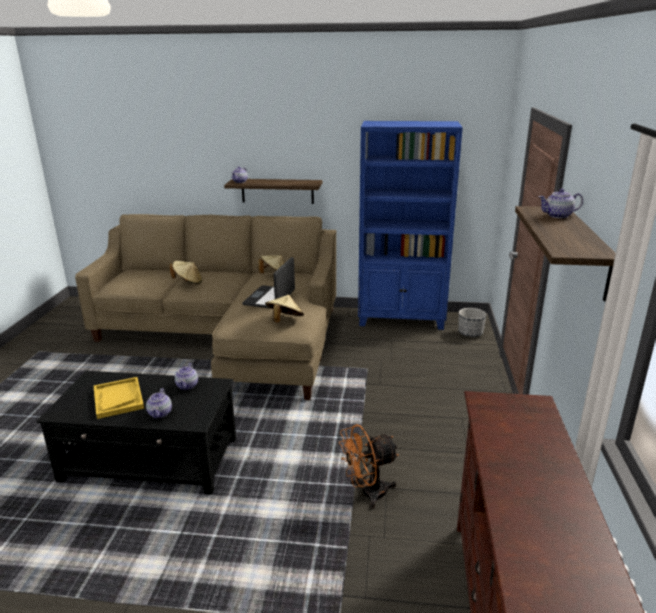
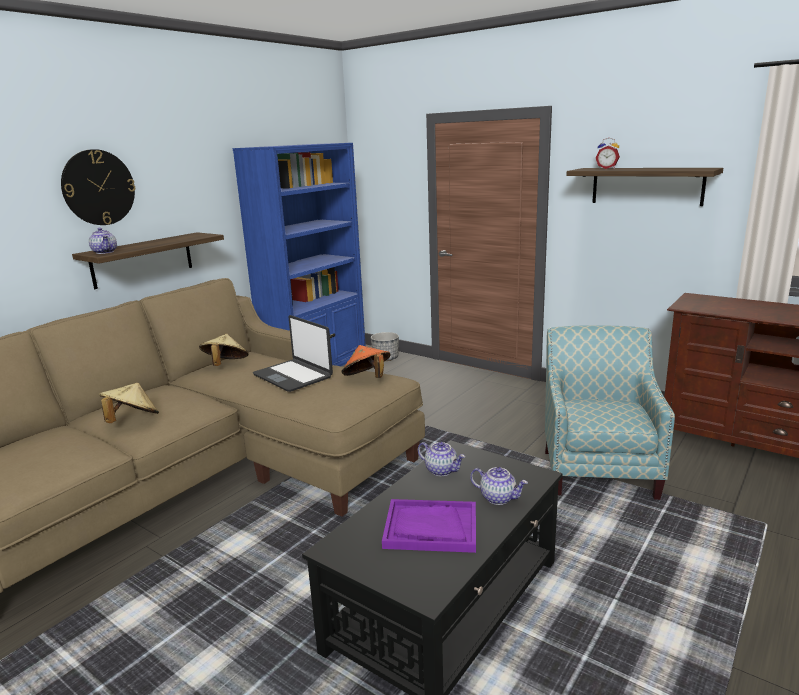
camera: 60 degrees left, 5 degrees down
(118, 399) = (430, 528): yellow tray -> purple tray
(254, 140) = (98, 187): none -> wall clock
(284, 320) = (367, 379): beige hat -> orange hat
(367, 493) = (597, 467): orange fan -> armchair
(558, 215) = (607, 168): teapot -> alarm clock

